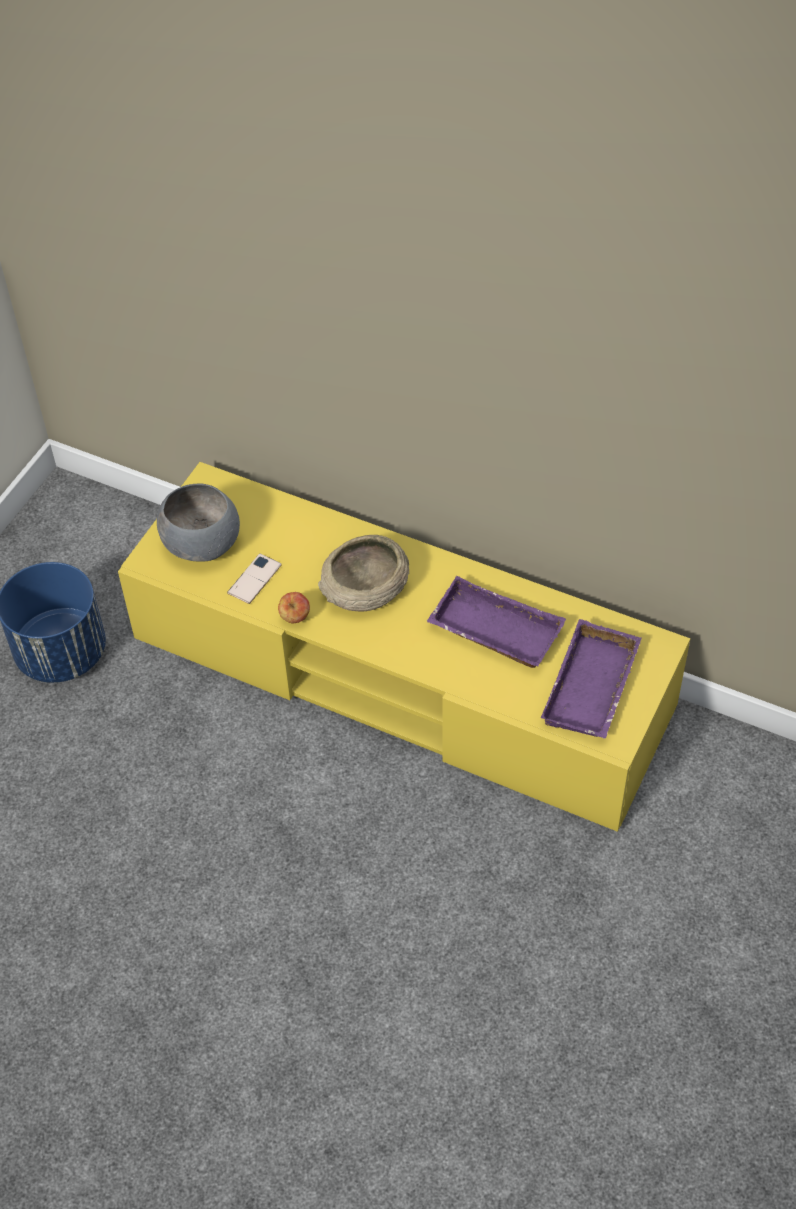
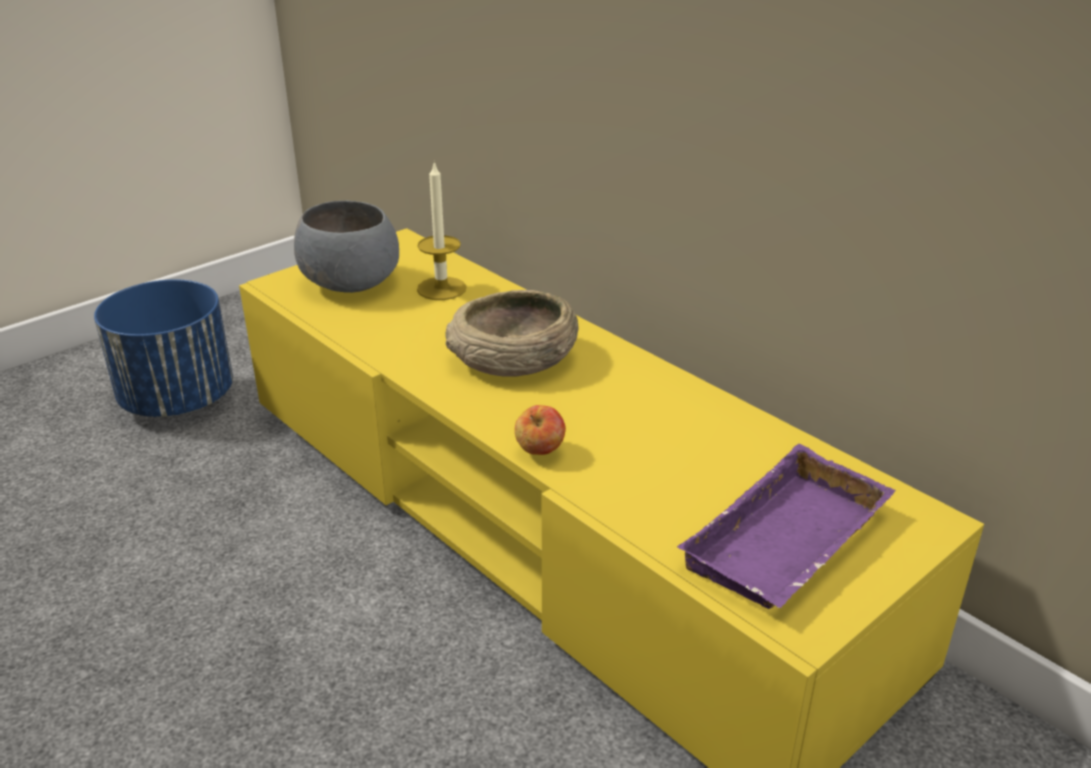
camera: 20 degrees right, 20 degrees down
(254, 579) = (383, 322): phone -> none
(273, 529) = (441, 288): none -> candle
(295, 617) = (402, 364): apple -> apple (540, 452)
(492, 632) = (660, 440): purple tray -> none

